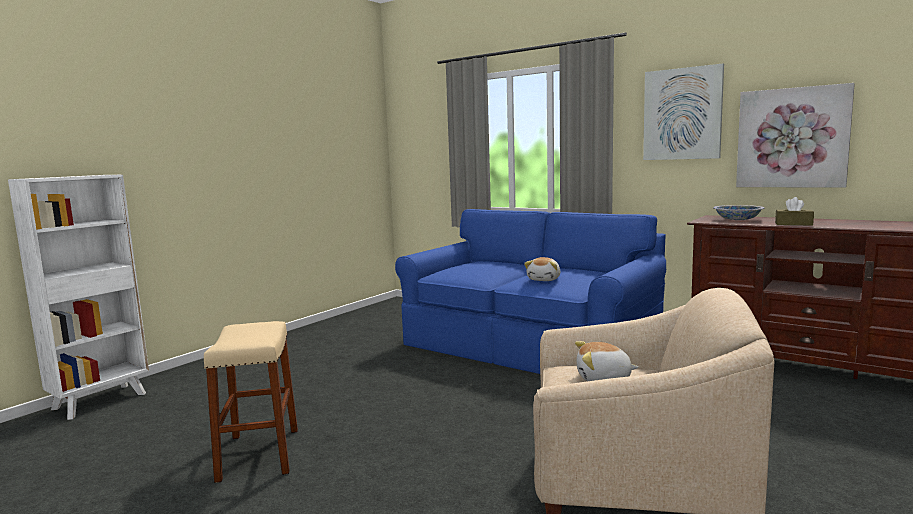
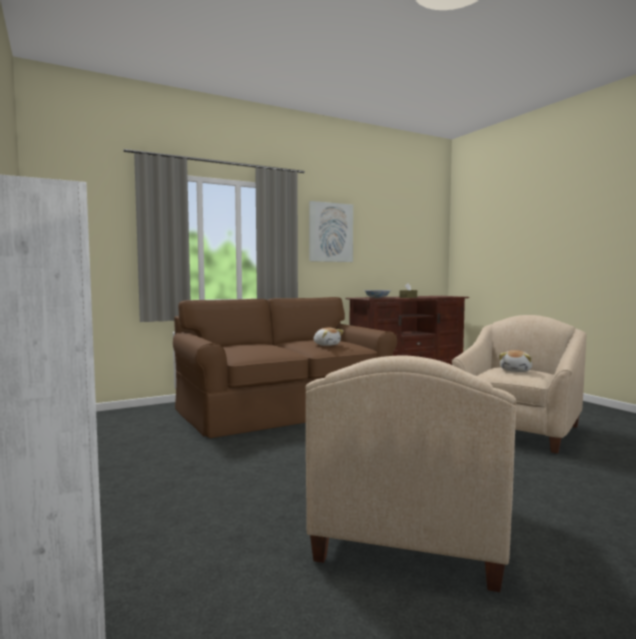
camera: 65 degrees left, 5 degrees down
(259, 454) = (408, 529): beige stool -> beige armchair
(530, 345) = (285, 408): blue sofa -> brown sofa
(792, 138) = (382, 252): picture -> none

